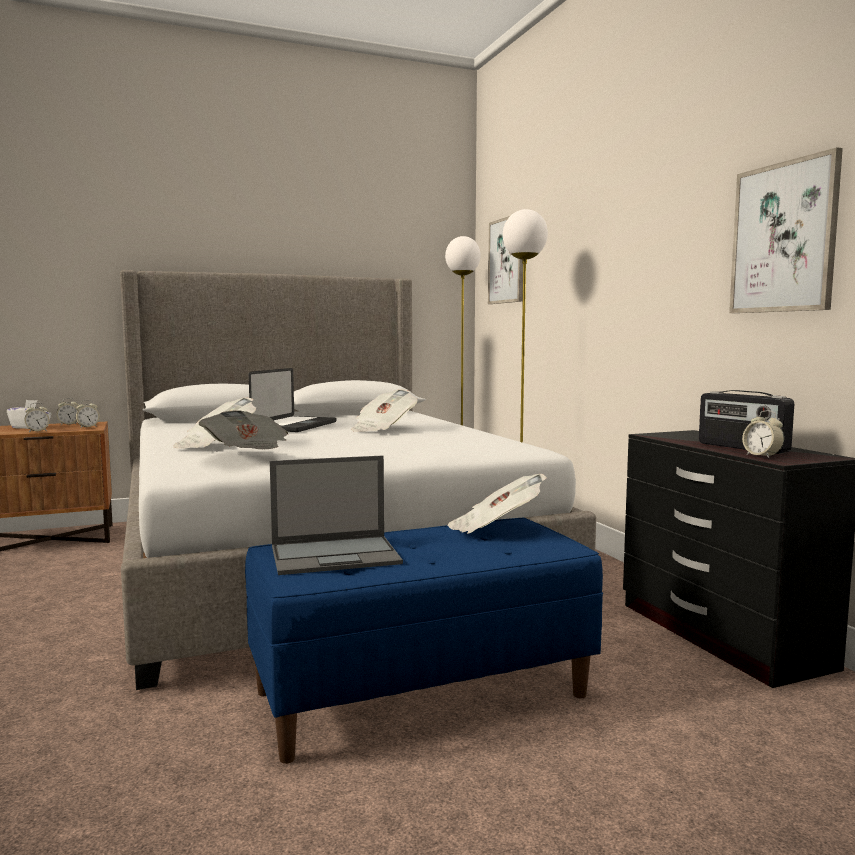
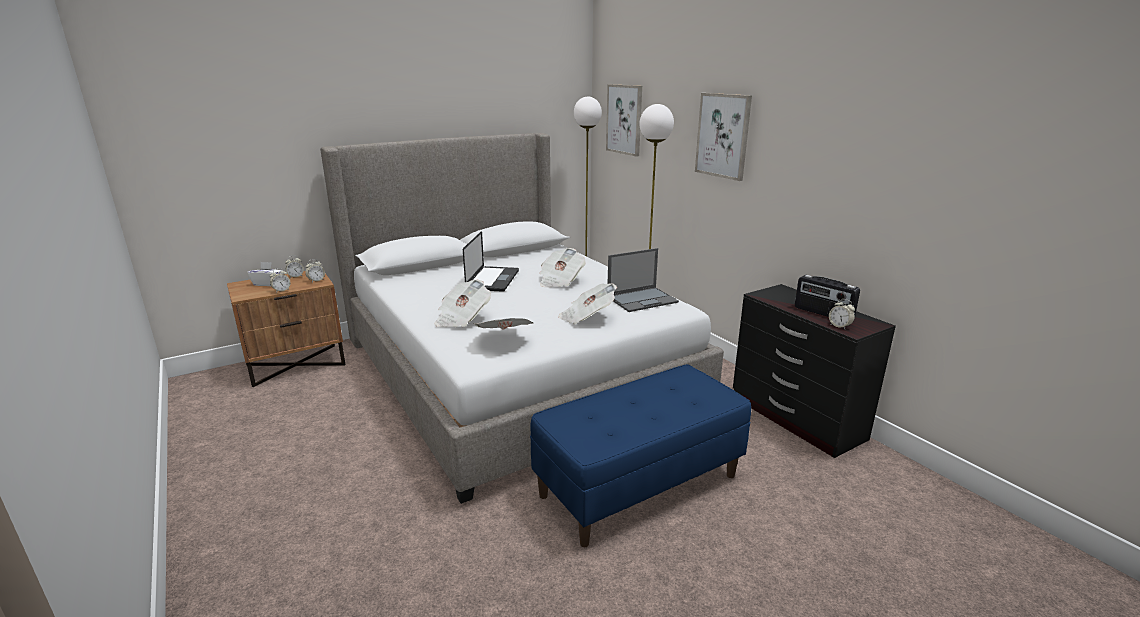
camera: 10 degrees left, 15 degrees up
(336, 555) = (595, 418): laptop -> laptop (643, 299)
(495, 529) = (676, 379): newspaper -> newspaper (587, 317)
(784, 238) = (859, 172): picture -> picture (723, 136)

